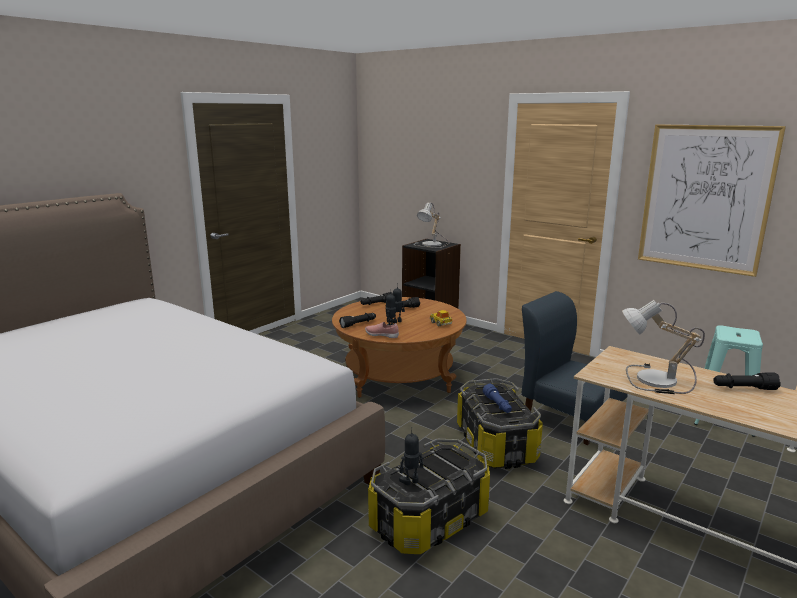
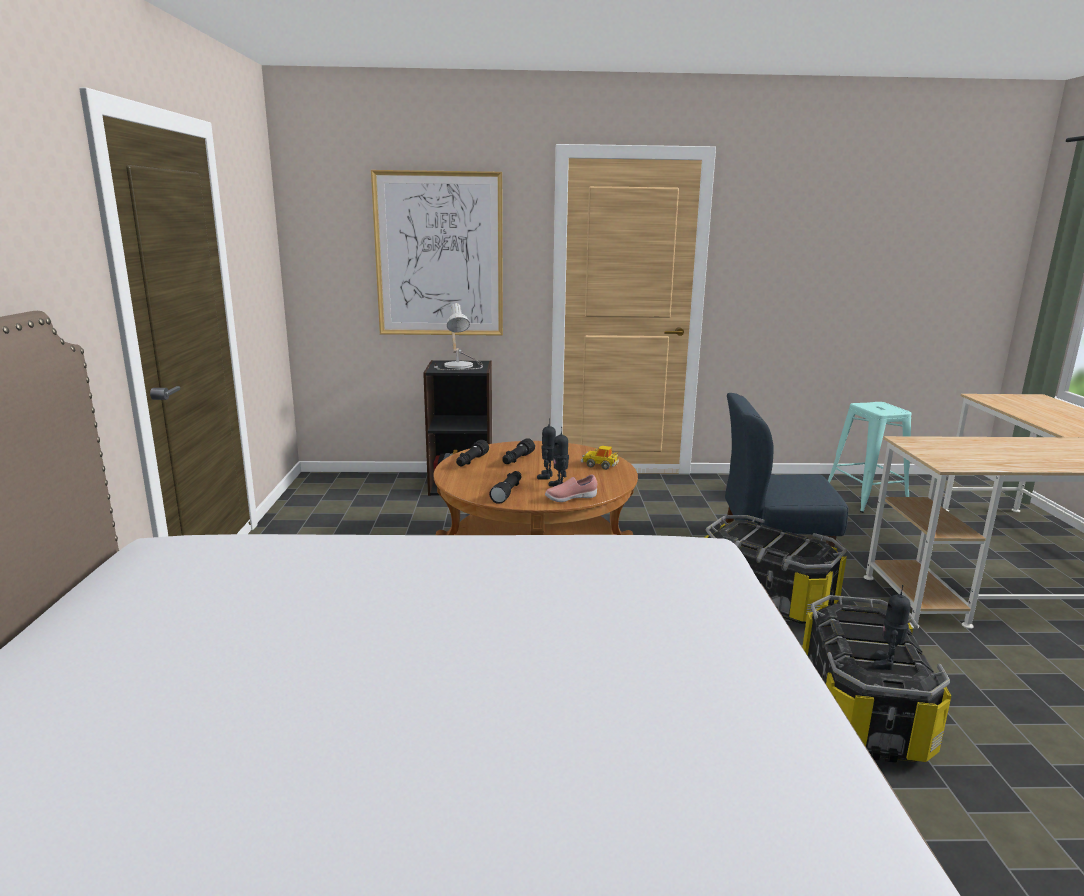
camera: 40 degrees left, 0 degrees up
(498, 405) = (779, 544): blue flashlight -> none
(654, 381) = (992, 457): table lamp -> none
(705, 198) = (801, 270): picture -> picture (439, 255)
(743, 388) = (1044, 445): black flashlight -> none

